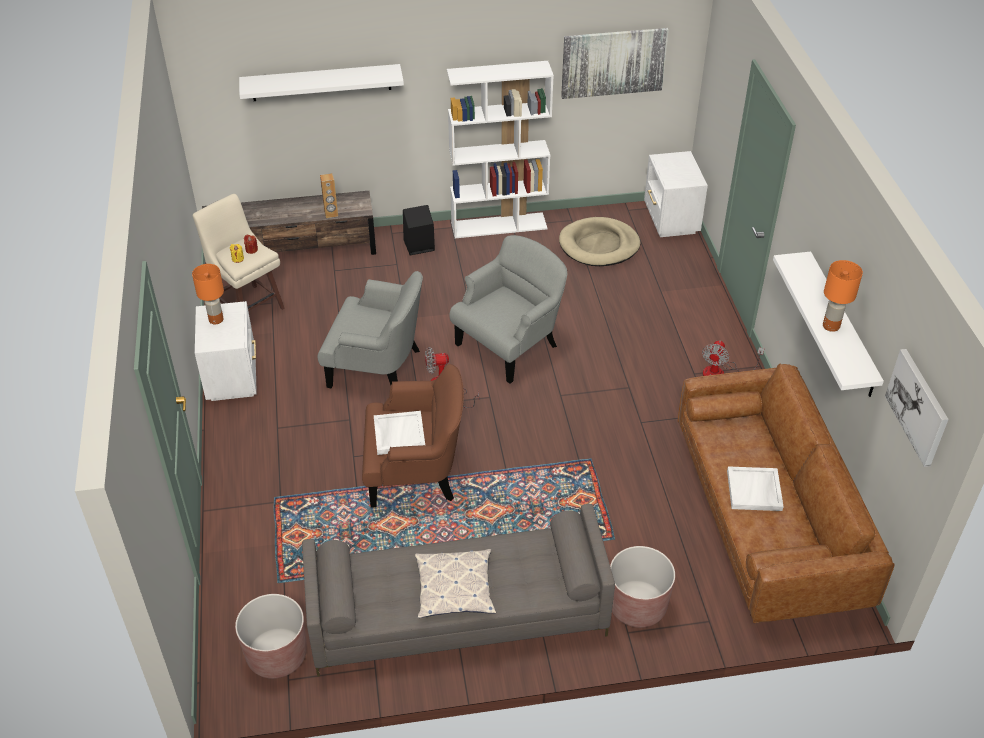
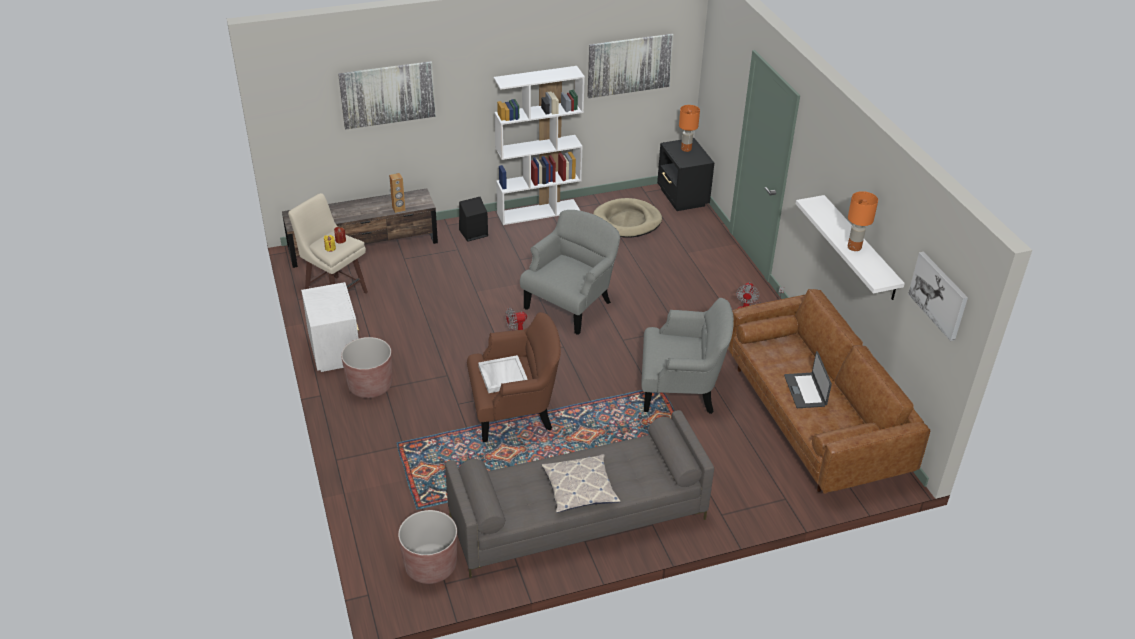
camera: 10 degrees left, 5 degrees down
(216, 320) = (322, 299): orange table lamp -> orange table lamp (686, 149)
(321, 82) = (387, 94): white shelf -> picture
(377, 367) = (461, 332): grey armchair -> grey armchair (681, 389)
(637, 606) = (724, 494): brown planter -> brown planter (370, 386)
(670, 221) = (682, 198): white nightstand -> black nightstand
(754, 491) = (805, 391): white tray -> laptop

